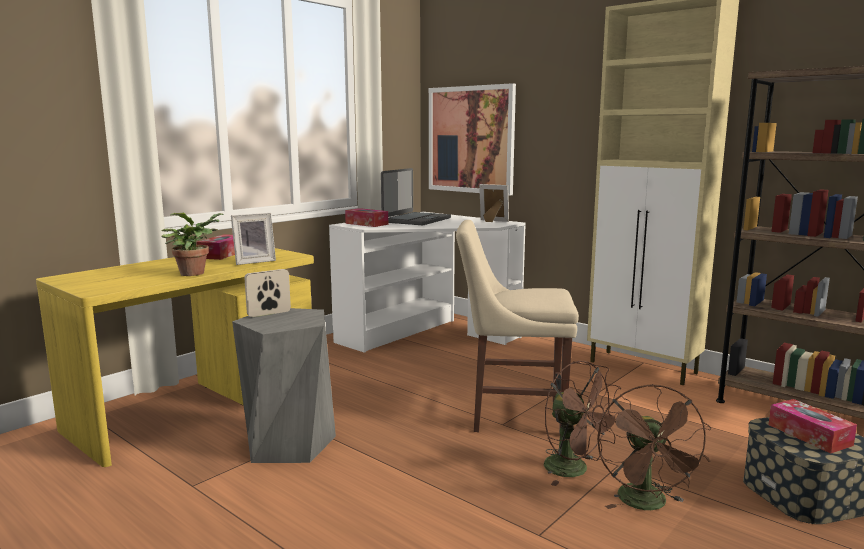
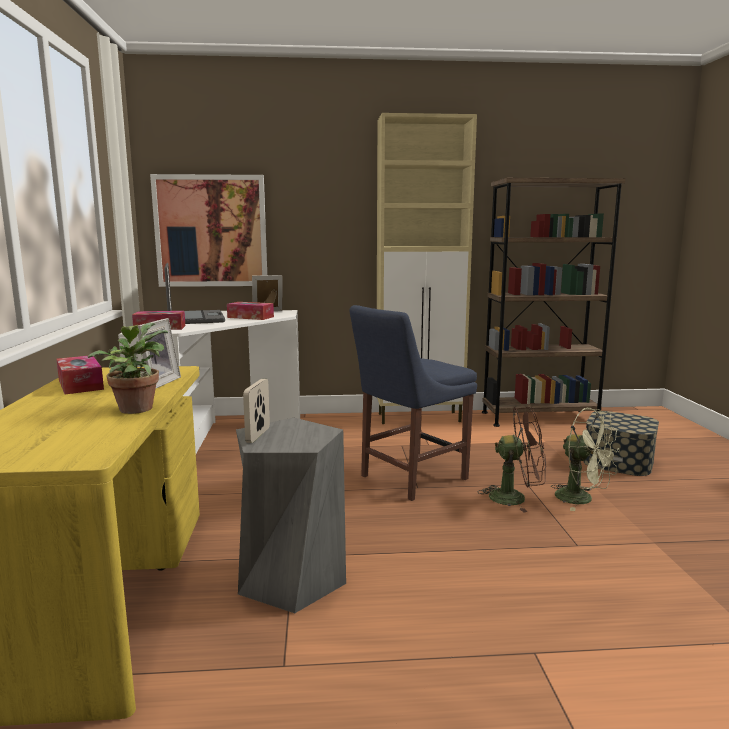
camera: 45 degrees left, 0 degrees up
(511, 414) = (409, 478): beige chair -> blue chair
(647, 504) = (582, 499): brown fan -> green fan
(809, 435) = (620, 421): tissue box -> tissue box (250, 317)

